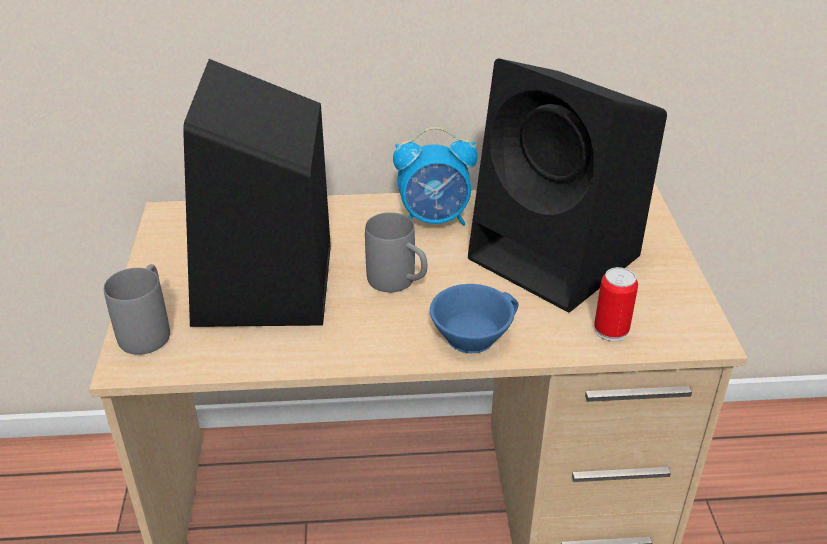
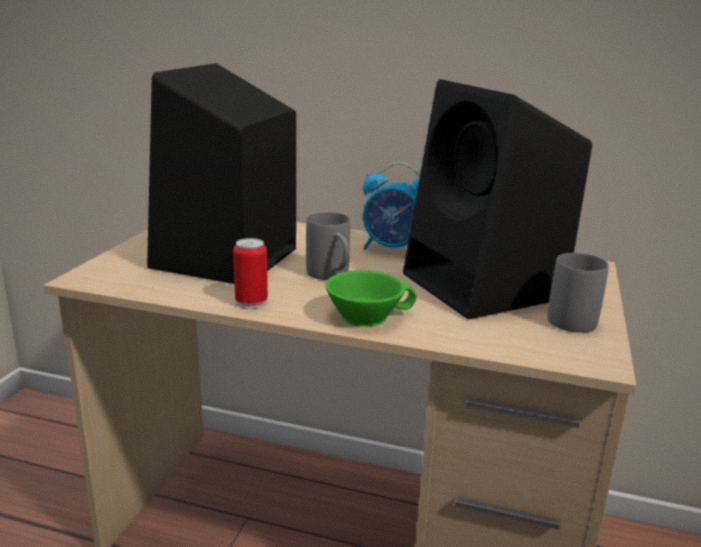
camera: 20 degrees right, 15 degrees down
(149, 329) = (118, 264): grey mug -> grey mug (574, 317)
(471, 334) = (366, 314): blue cup -> green cup
(611, 330) = (500, 338): can -> can (251, 302)

